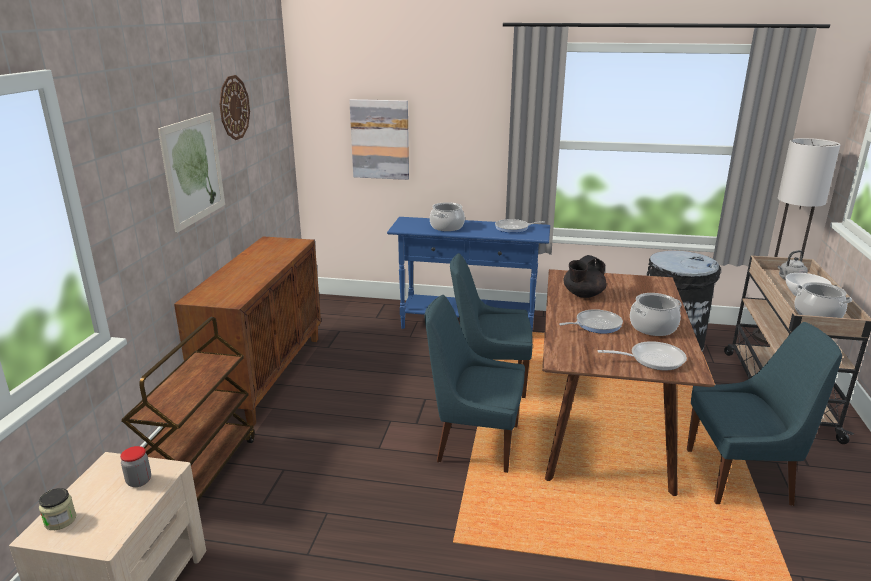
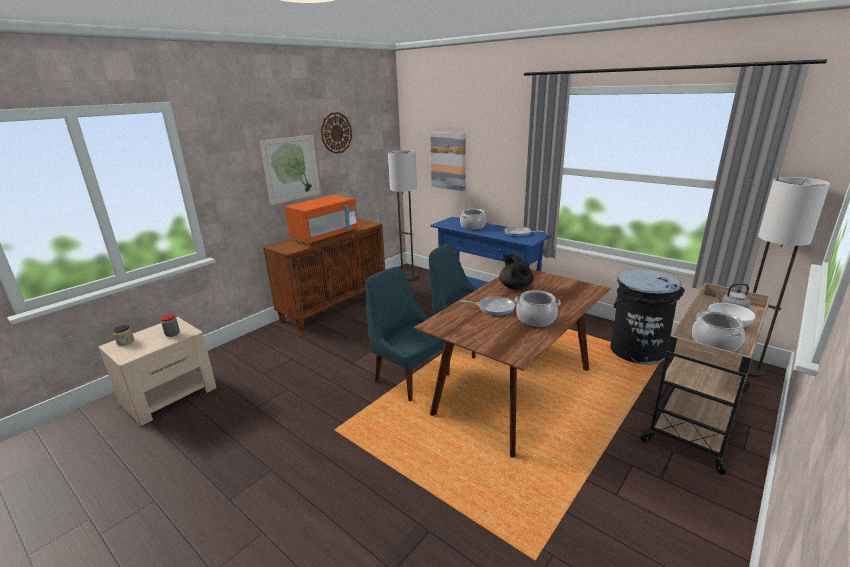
camera: 30 degrees right, 0 degrees up
(202, 473) = (253, 349): brown cart -> none
(254, 270) = (325, 236): none -> orange microwave
(330, 311) = (407, 277): none -> floor lamp
(583, 295) = (515, 286): black teapot -> black teapot turned 90 degrees clockwise
(651, 359) = (500, 340): frying pan -> none
(742, 476) = (586, 464): blue chair -> none

